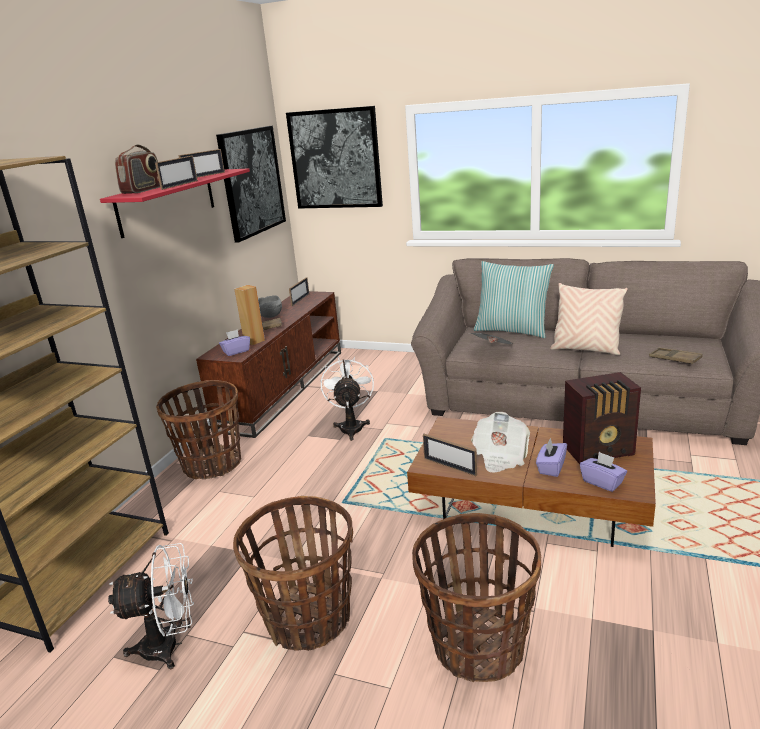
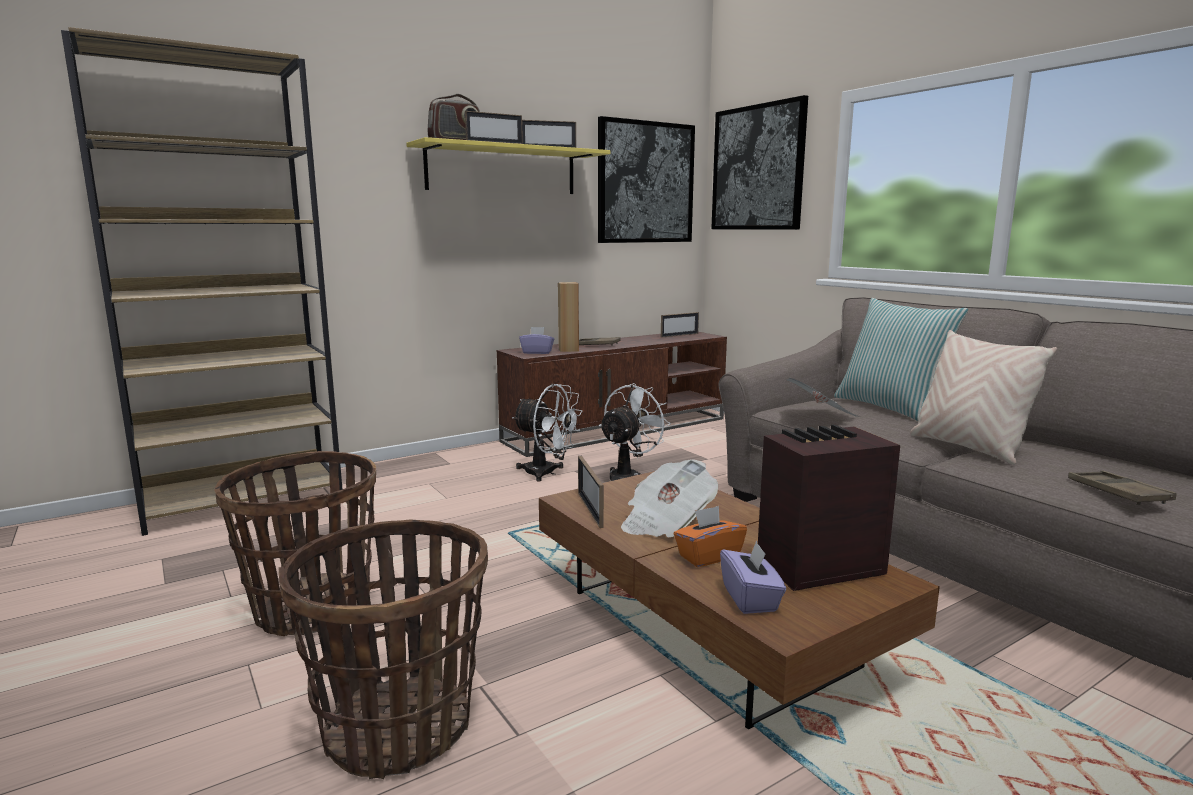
camera: 35 degrees right, 10 degrees down
(167, 202) = (502, 170): red shelf -> yellow shelf
(170, 646) = (200, 571): white fan -> white fan (547, 473)
(211, 465) = (458, 463): basket -> none
(271, 316) = (624, 340): grey bowl -> none
(551, 467) = (708, 556): purple tissue box -> orange tissue box
(600, 451) = (816, 568): radio -> radio turned 135 degrees clockwise

